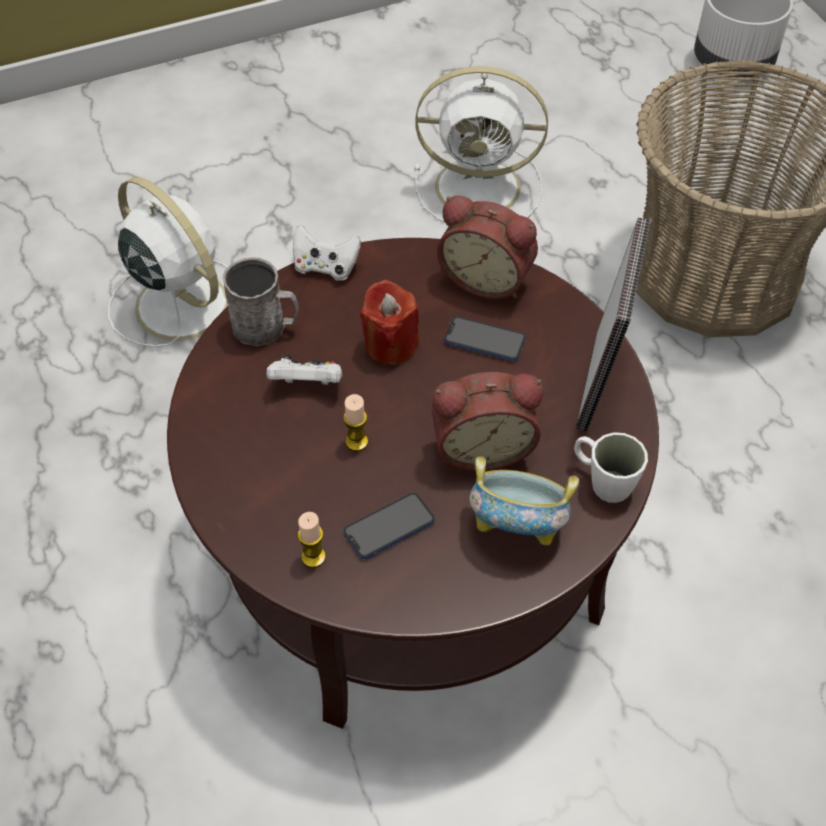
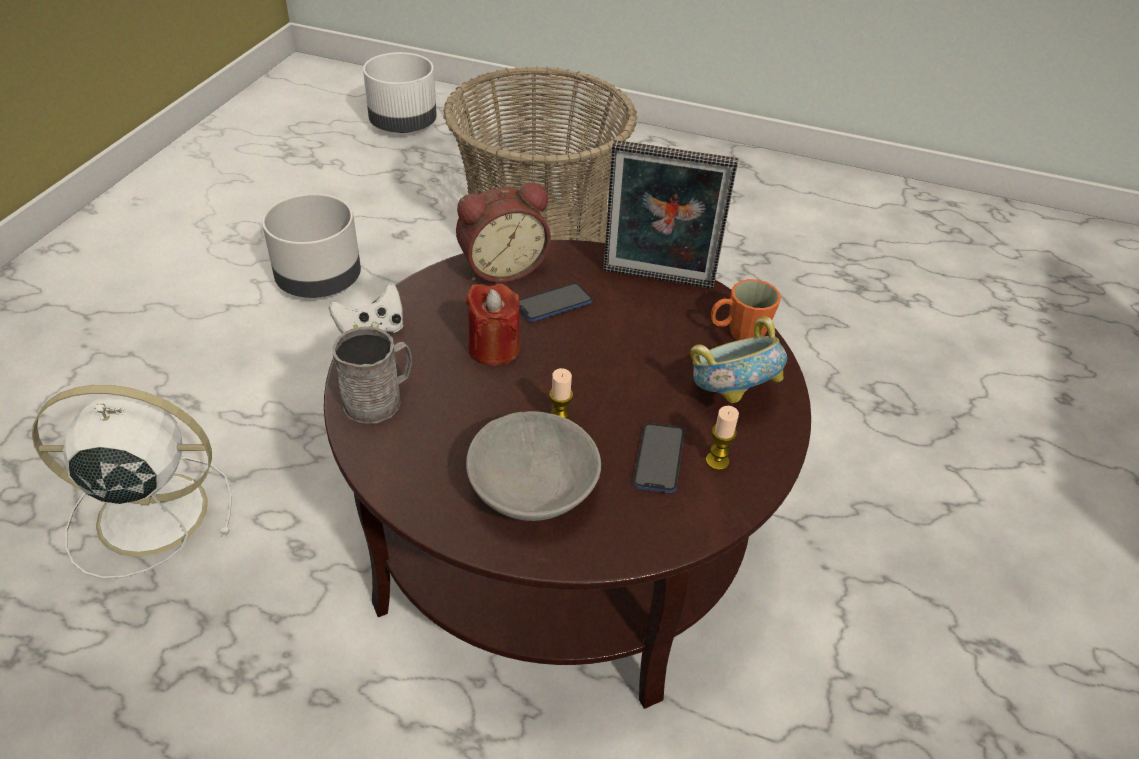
camera: 50 degrees left, 10 degrees down
(276, 475) = (533, 490): none -> grey bowl
(307, 384) = (469, 414): white game controller -> none
(313, 557) = (638, 520): candle -> candle (717, 461)
(481, 187) = (319, 281): white fan -> grey planter
(482, 446) = (643, 366): alarm clock -> none
(600, 382) = (657, 281): picture frame -> picture frame turned 135 degrees clockwise
(603, 481) = (738, 333): white mug -> orange mug

